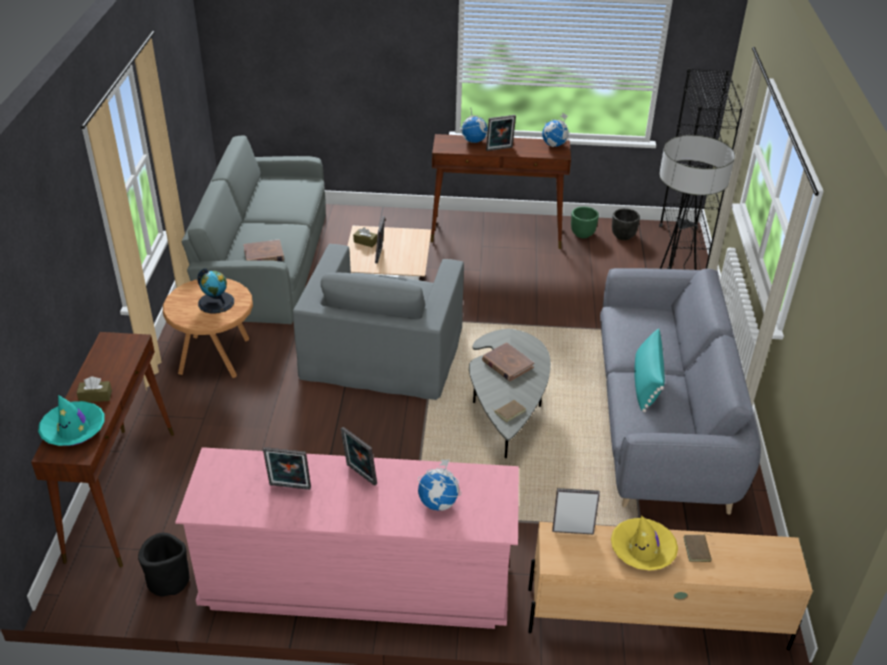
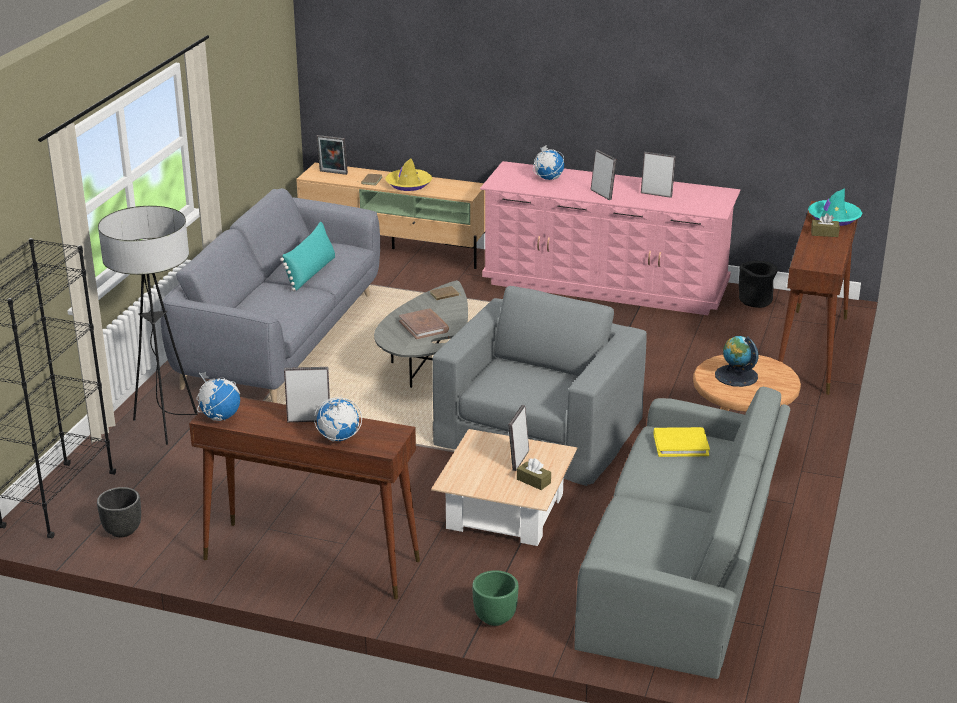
camera: 165 degrees left, 10 degrees down
(264, 255) = (680, 444): brown book -> yellow book
(572, 529) = (450, 195): picture frame -> picture frame (333, 173)
(582, 234) = (180, 542): green planter -> green planter (495, 617)

